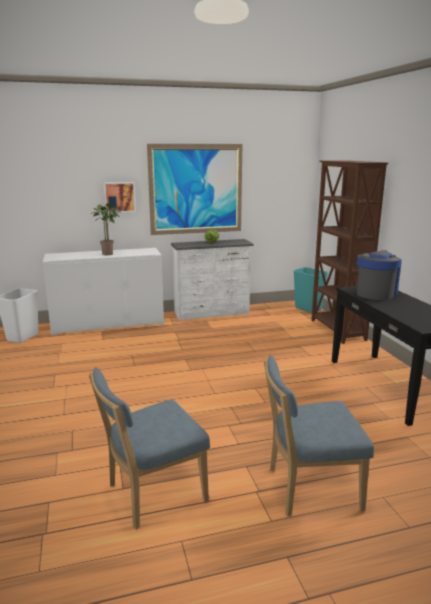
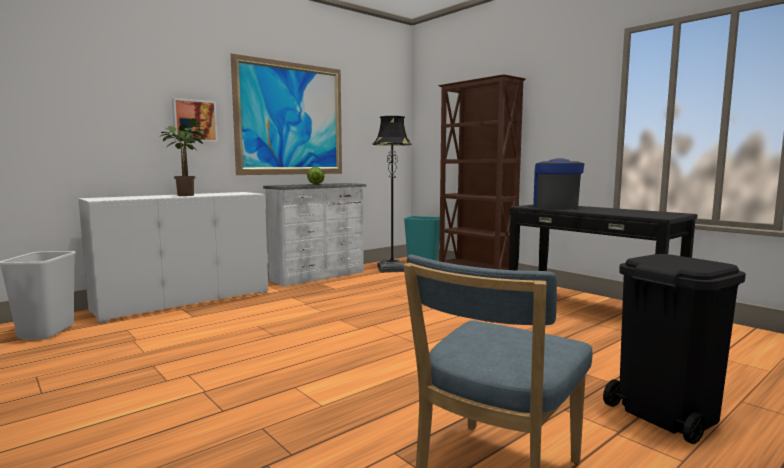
camera: 25 degrees left, 10 degrees down
(275, 313) = (392, 269): none -> black floor lamp
(309, 489) = (665, 414): blue chair -> black trash can

